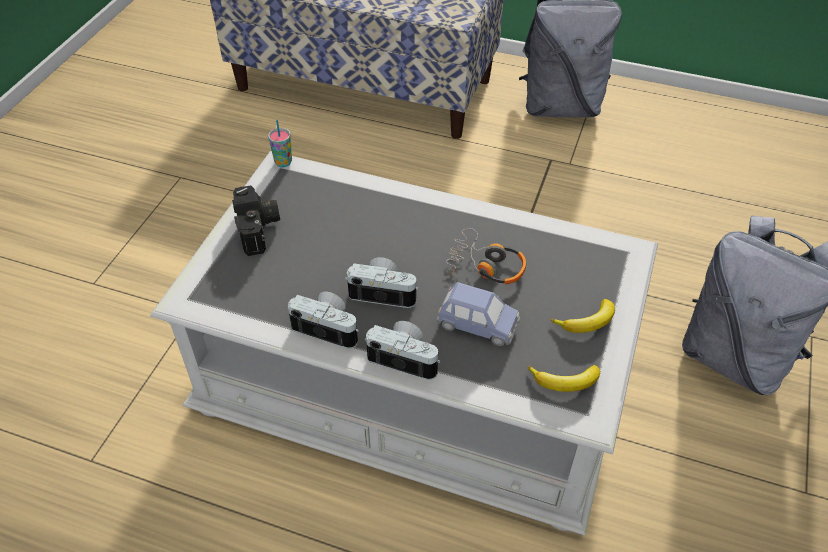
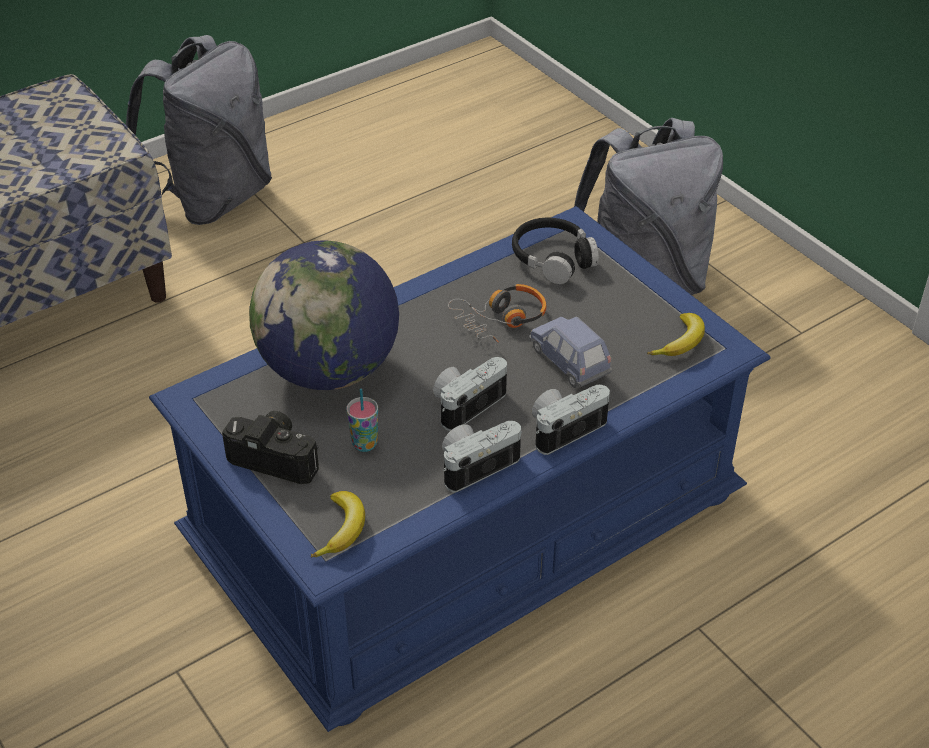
camera: 55 degrees left, 5 degrees down
(283, 162) = (188, 391): cup -> cup (364, 444)
(356, 210) = (329, 370): none -> globe
(411, 377) = (462, 517): white coffee table -> blue coffee table
(477, 325) = (569, 362): blue toy car -> blue toy car turned 90 degrees counterclockwise
(580, 259) = (553, 258): none -> black headphones
(587, 322) = (628, 294): banana -> banana (342, 529)

